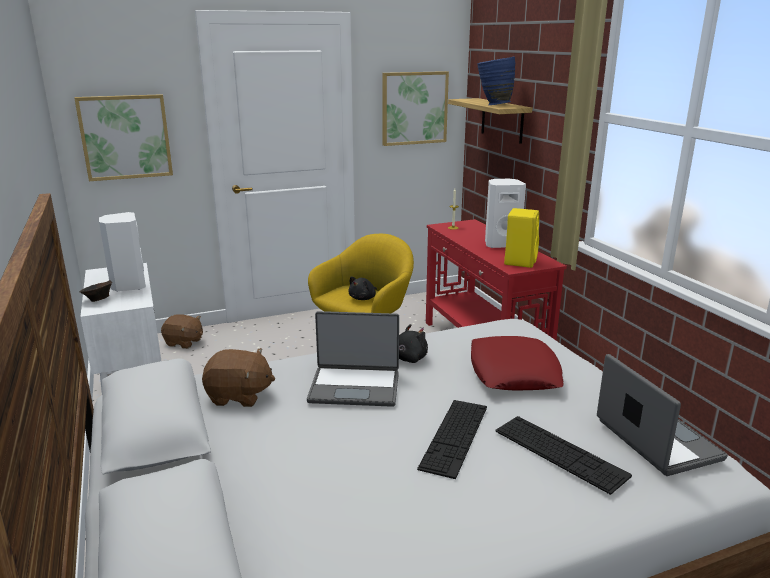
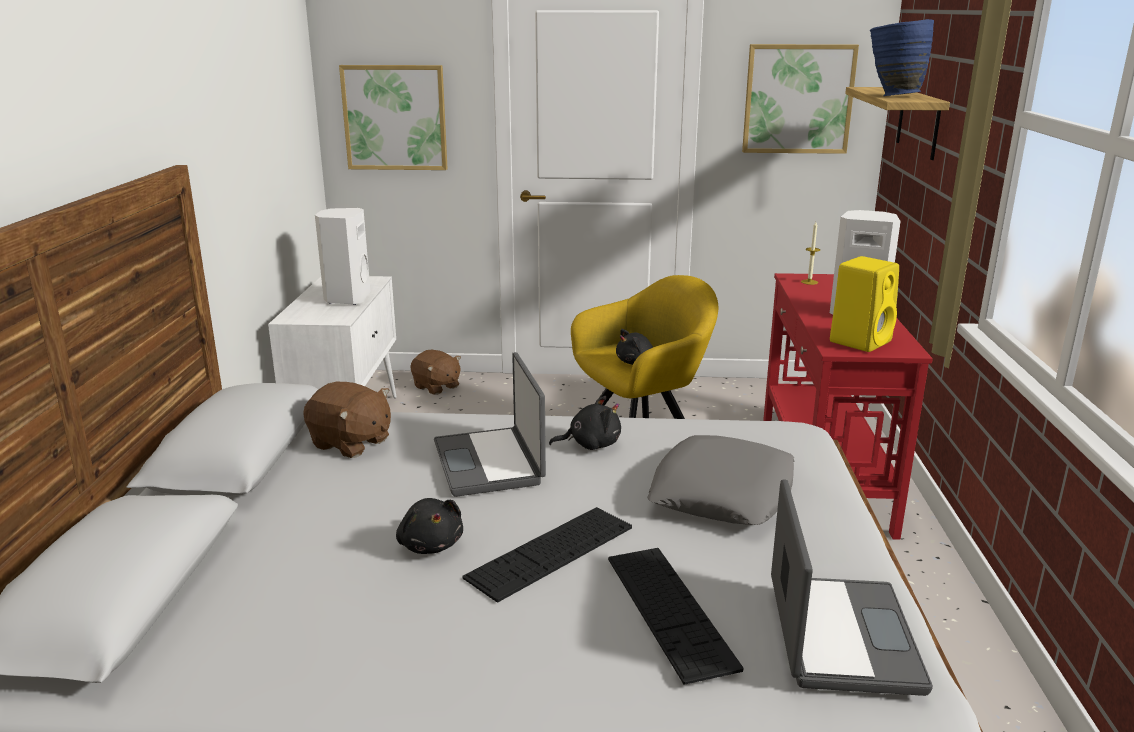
camera: 25 degrees right, 0 degrees up
(98, 300) = (301, 309): brown bowl -> none
(355, 387) = (490, 463): laptop -> laptop turned 45 degrees clockwise
(372, 453) = (430, 544): none -> black plush toy
(513, 372) = (722, 492): red pillow -> grey pillow

